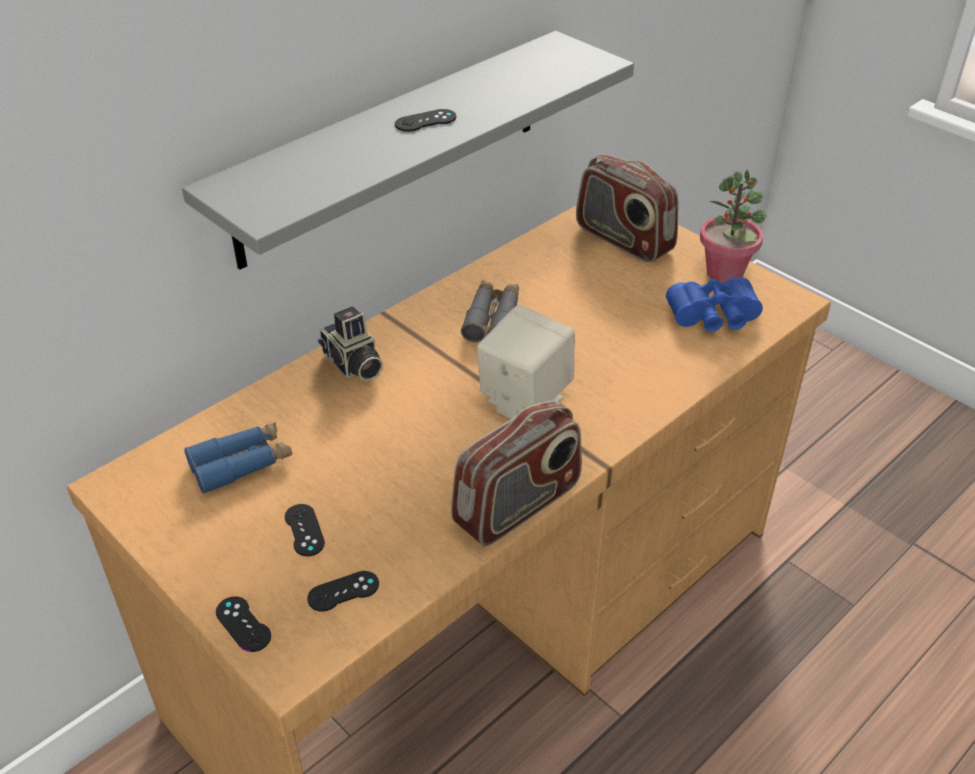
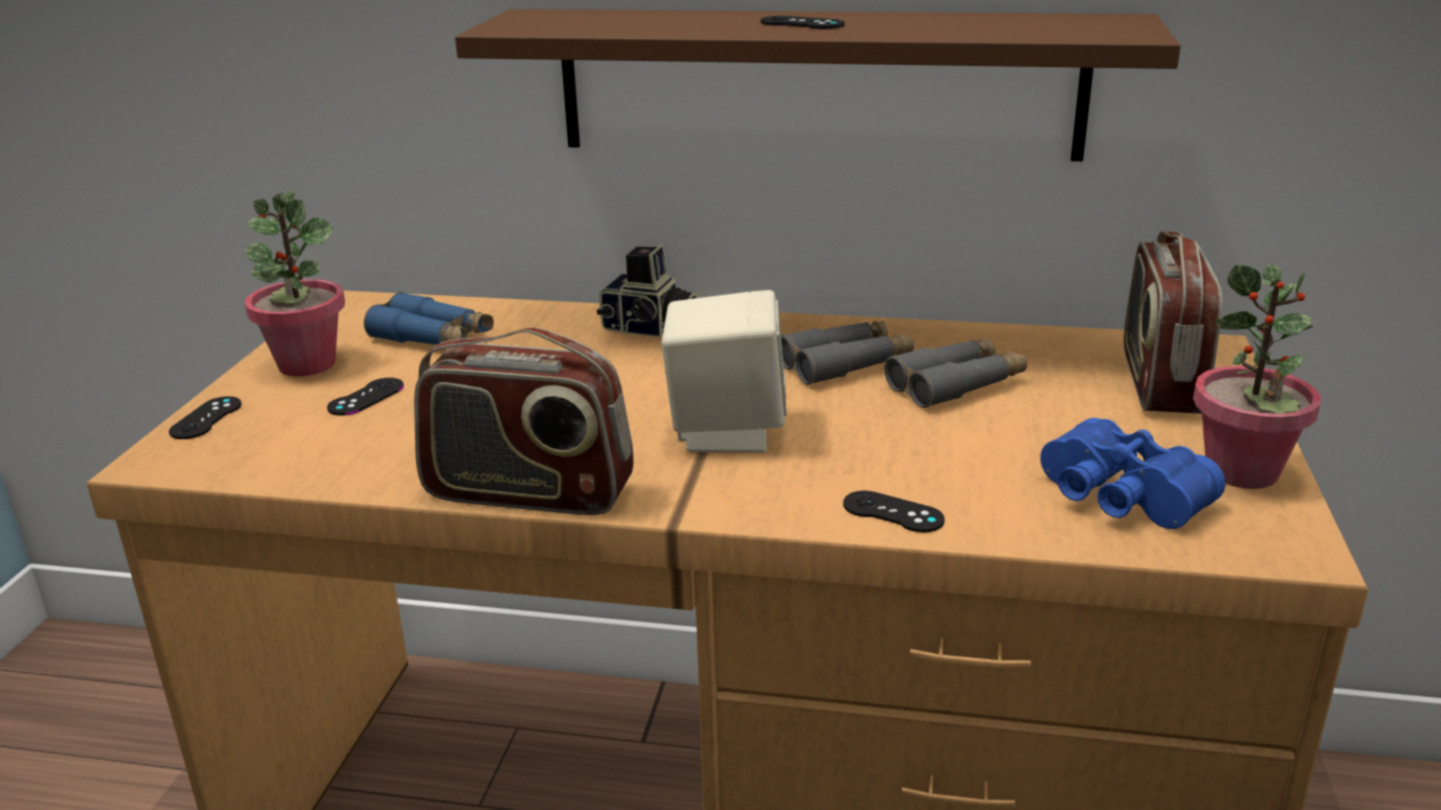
camera: 55 degrees right, 15 degrees down
(208, 542) = (307, 364): none -> potted plant
(343, 591) = (291, 447): black game controller -> black game controller (893, 512)
(352, 365) = (650, 328): camera -> camera turned 90 degrees counterclockwise
(393, 147) = (817, 83): grey shelf -> brown shelf
(559, 298) = (956, 384): none -> grey binoculars

